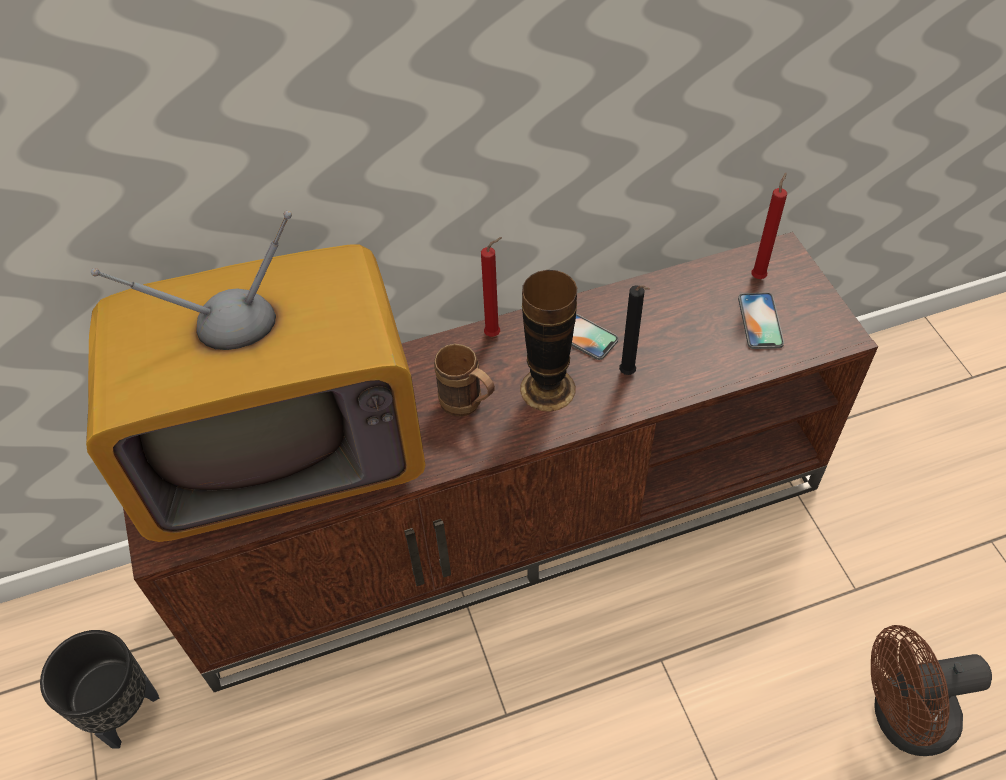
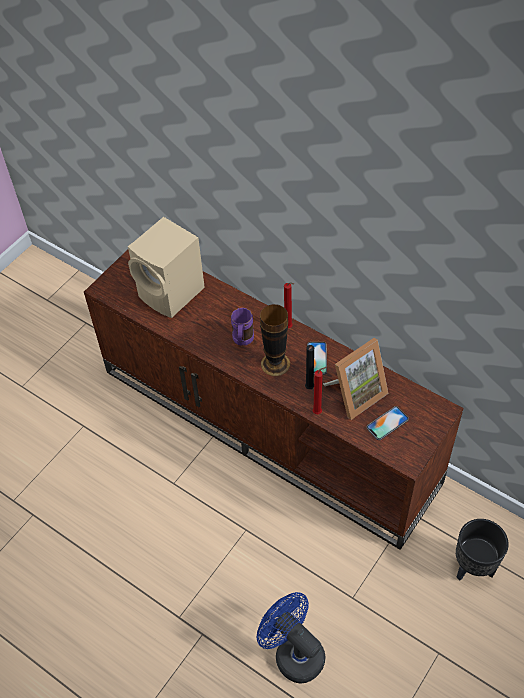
camera: 55 degrees right, 0 degrees up
(125, 712) = (78, 350): black planter -> black planter (474, 568)
(281, 445) = (172, 294): television -> beige speaker
(468, 406) = (242, 342): brown mug -> purple mug
(681, 326) = (355, 394): none -> picture frame
(759, 276) = (417, 408): red candle -> red candle (318, 412)
(901, 719) = (293, 652): brown fan -> blue fan

